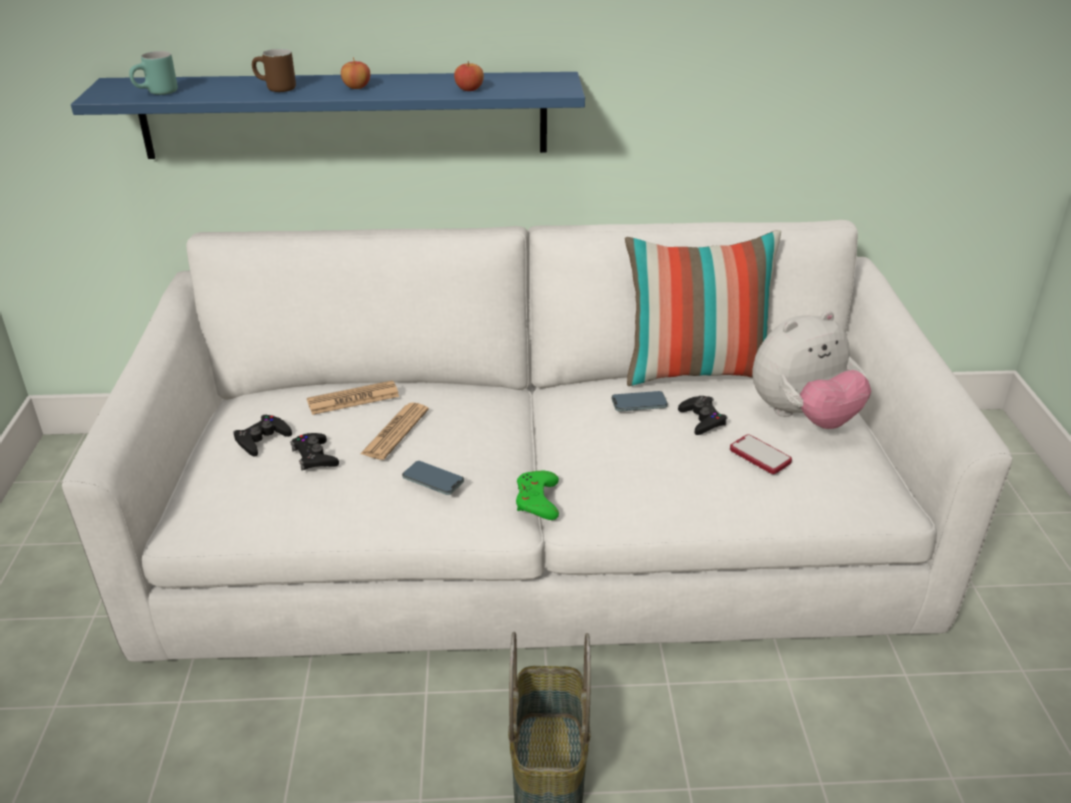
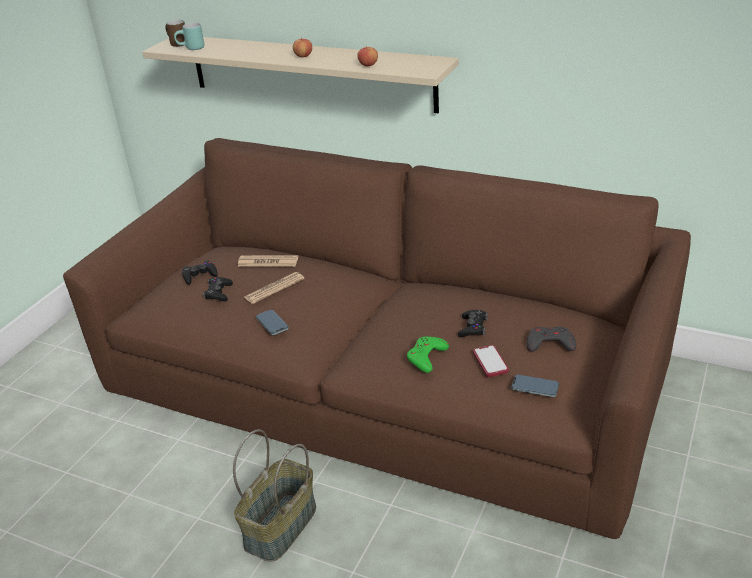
camera: 30 degrees right, 0 degrees up
(274, 89) = (256, 52): brown mug -> brown mug (176, 44)
(345, 115) = (309, 72): blue shelf -> beige shelf
(535, 527) = (383, 379): white sofa -> brown sofa
(537, 500) = (330, 353): green game controller -> green game controller (426, 357)
(639, 404) = (440, 306): phone -> phone (535, 387)
(696, 372) = (506, 293): pillow -> none
(803, 417) = (549, 343): plush toy -> grey game controller

